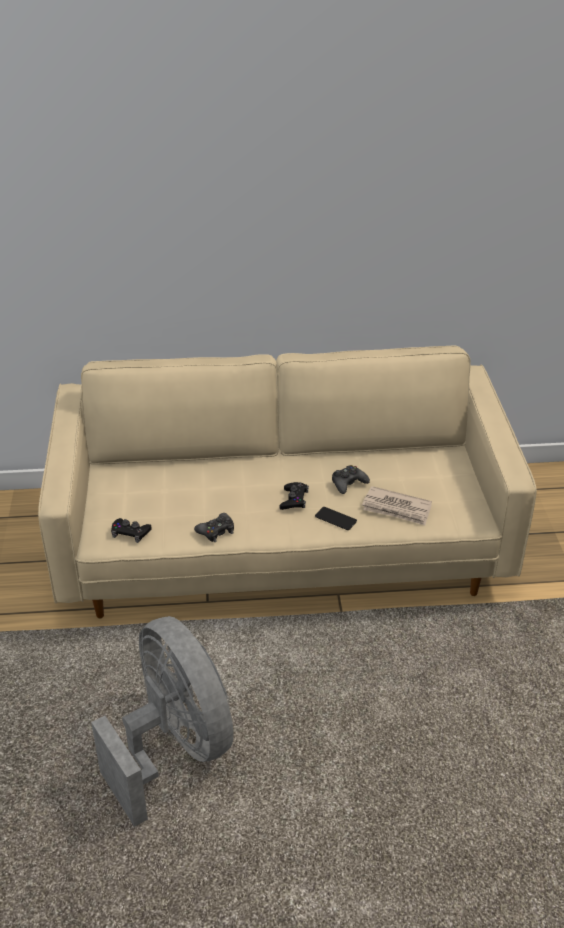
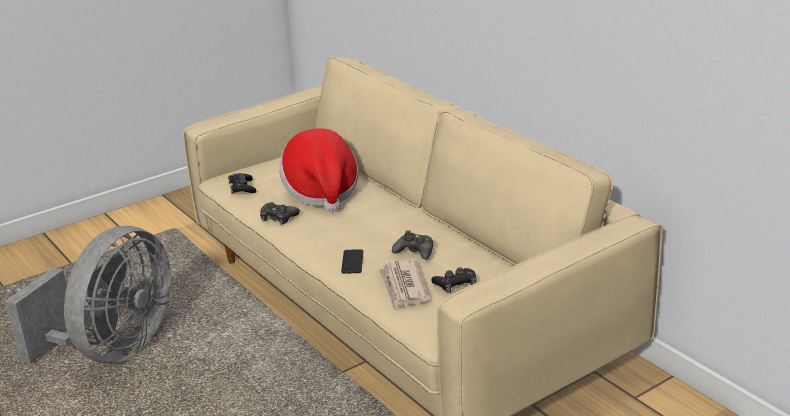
camera: 60 degrees right, 10 degrees down
(193, 492) = (321, 192): none -> hat
(294, 500) = (359, 235): black game controller -> black game controller (455, 284)

